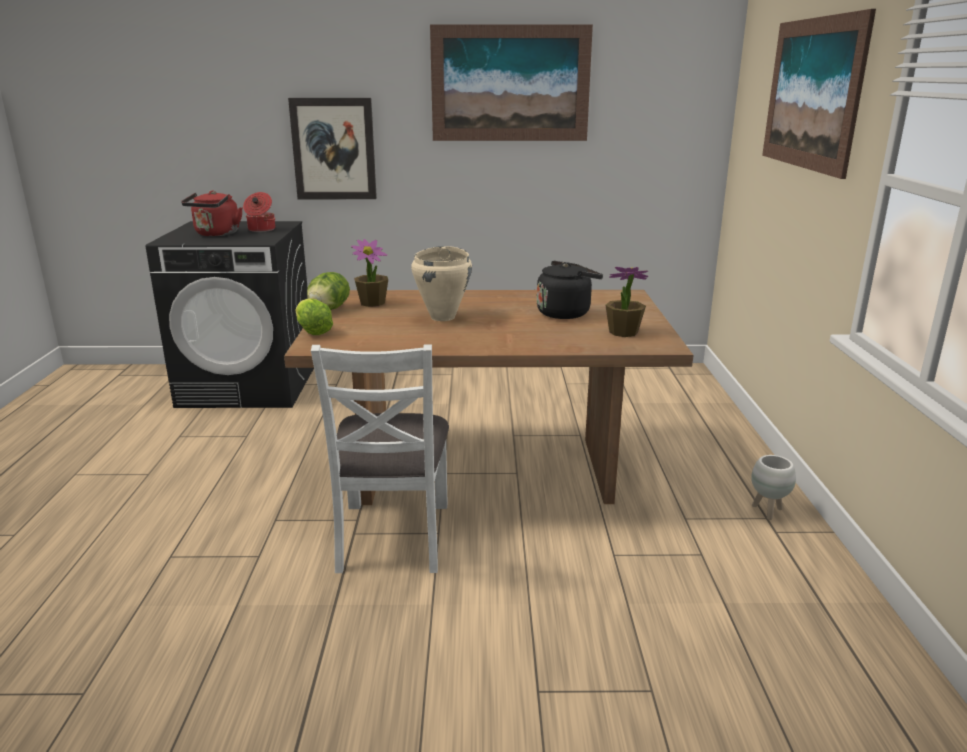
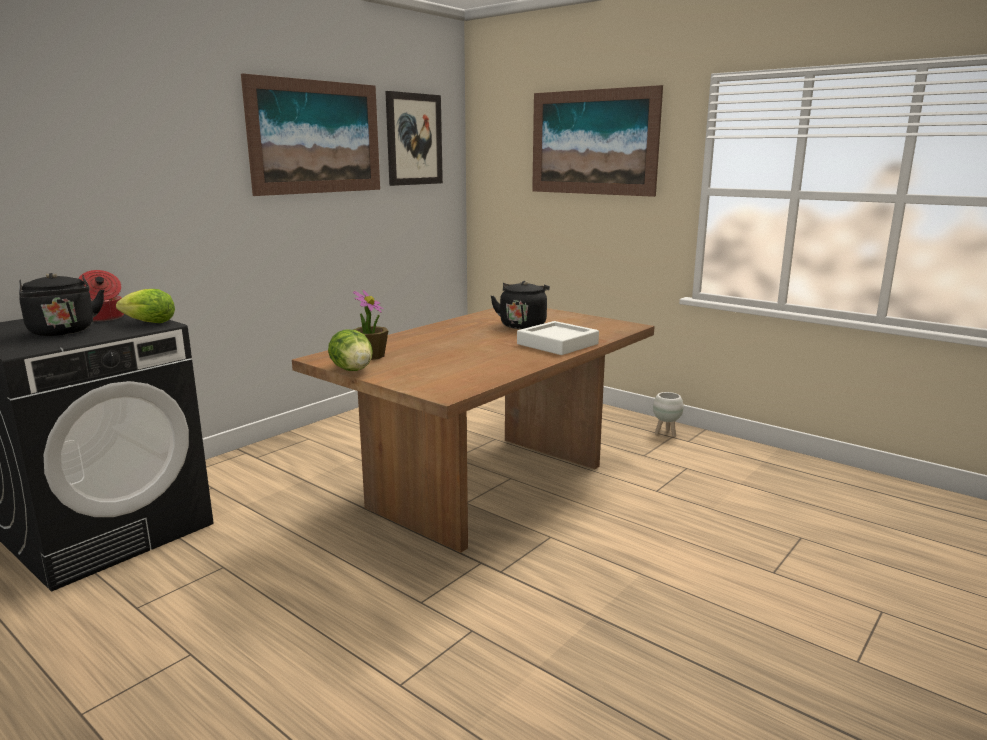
camera: 50 degrees left, 5 degrees down
(216, 234) = (63, 332): red kettle -> black kettle
(313, 332) = (405, 386): lettuce -> lettuce (149, 323)
(334, 149) = (146, 212): picture -> picture (414, 139)
(392, 536) = (529, 556): white chair -> none
(443, 317) = (460, 348): beige cooking pot -> none
(526, 339) = (557, 344): none -> white tray
(623, 332) = (589, 325): potted plant -> none

